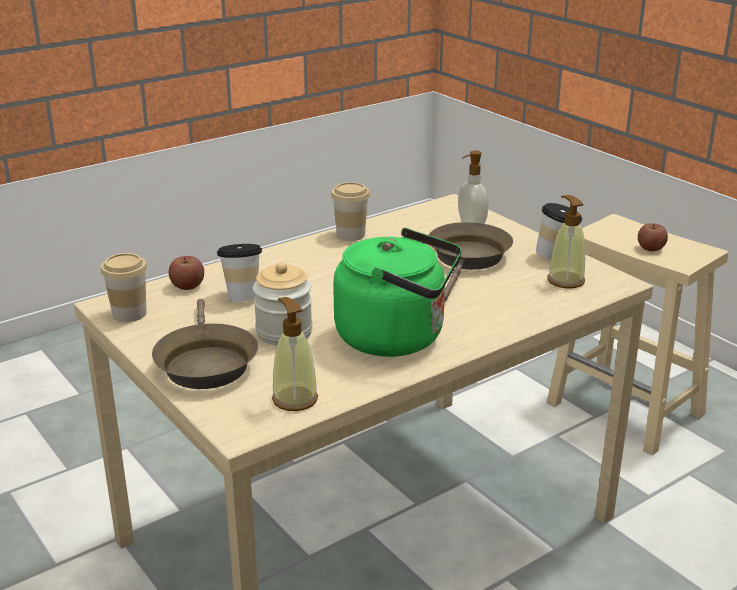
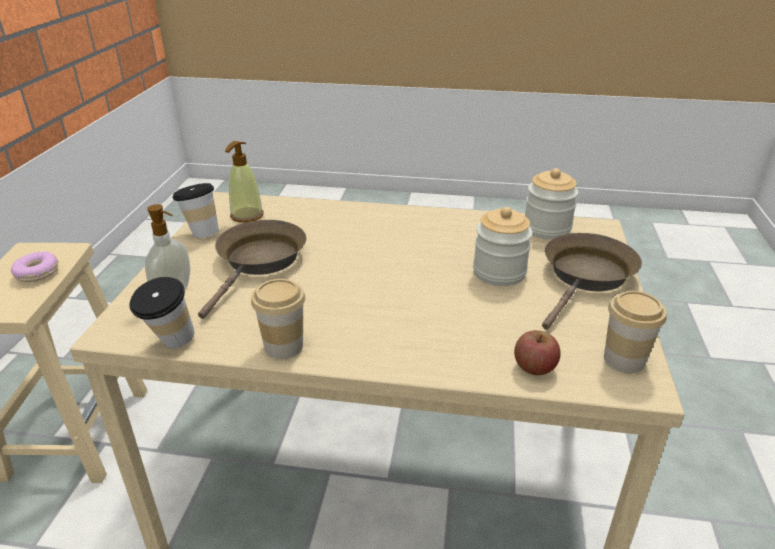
camera: 135 degrees left, 5 degrees up
(242, 296) = (493, 324): cup -> cup (170, 344)
(294, 399) = (546, 229): soap dispenser -> jar
(397, 337) = (427, 233): green kettle -> none
(468, 259) = (259, 262): brown frying pan -> brown frying pan turned 135 degrees clockwise
(650, 248) = (37, 273): apple -> donut

